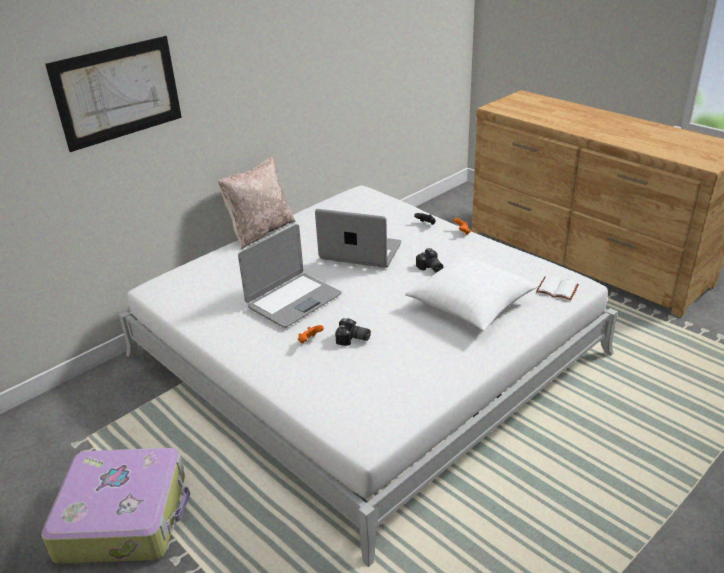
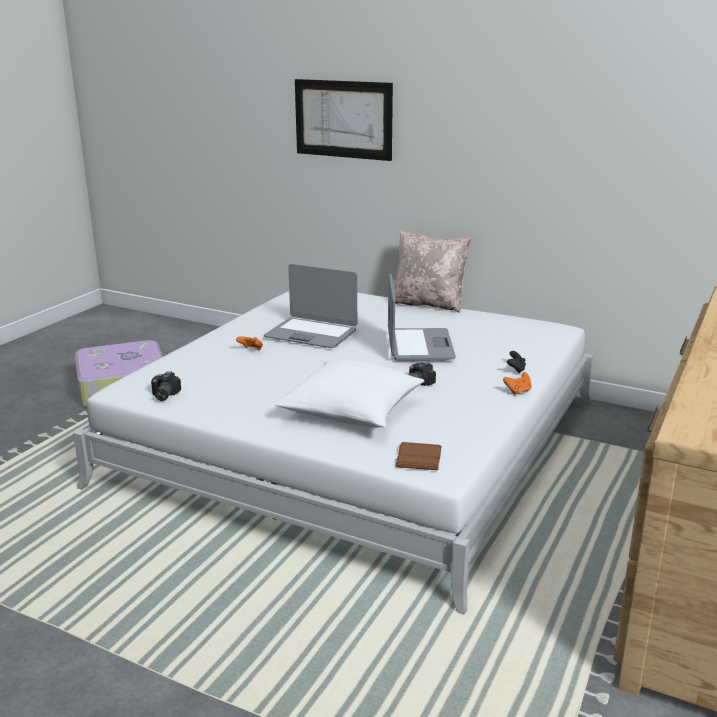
camera: 70 degrees right, 10 degrees down
(353, 339) = (259, 365): camera -> camera (163, 395)
(556, 290) = (417, 457): white book -> brown book

